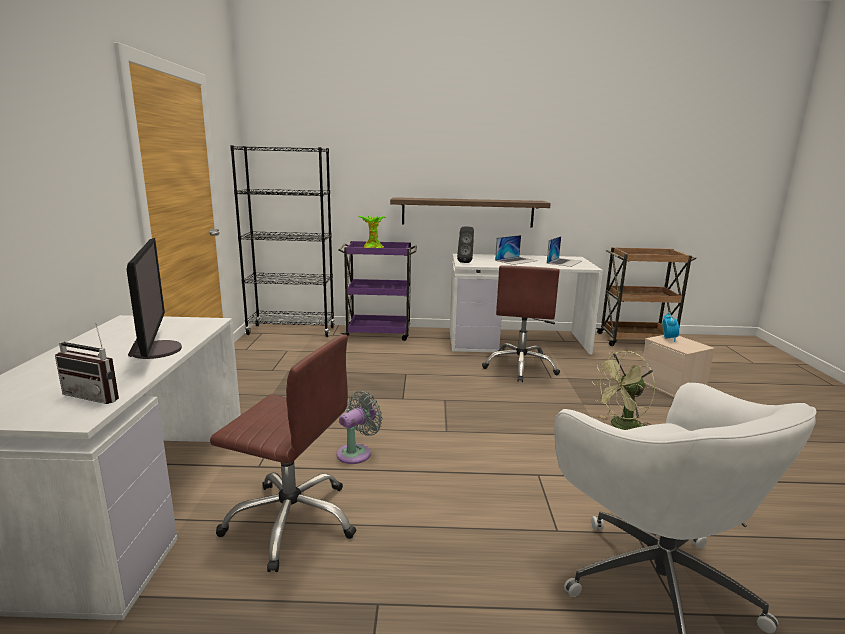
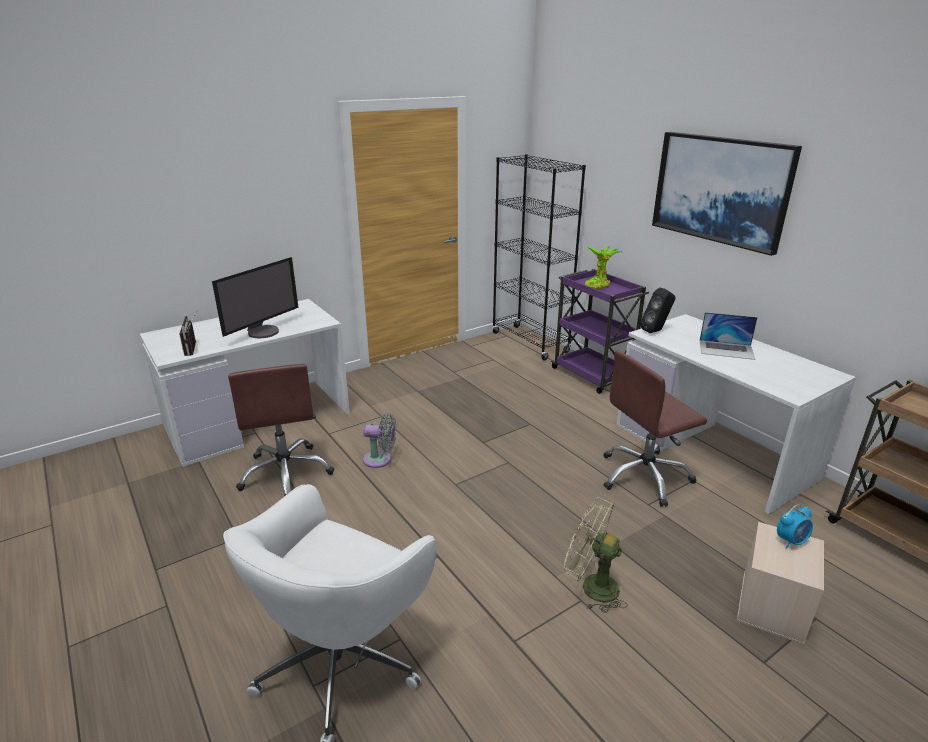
camera: 55 degrees right, 10 degrees up
(464, 153) = (720, 189): none -> picture
(467, 212) = (713, 267): shelf -> none
(564, 262) = (786, 374): laptop -> none

